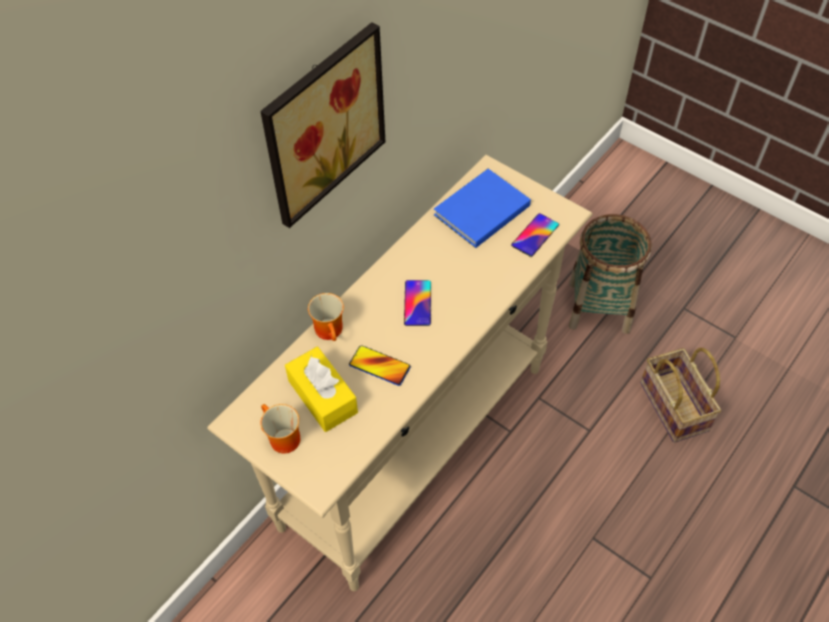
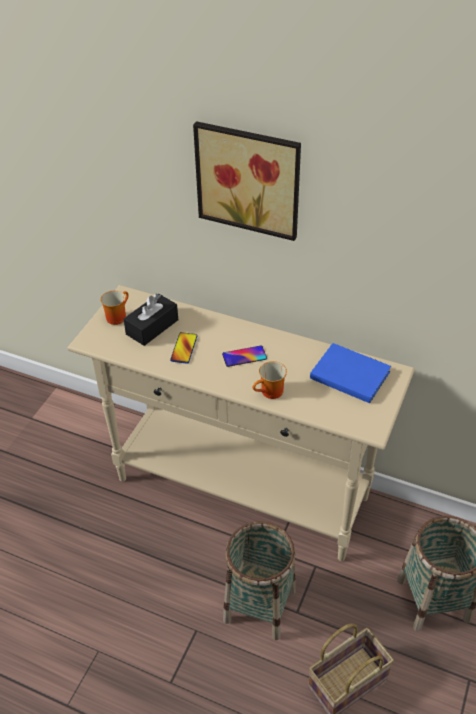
camera: 75 degrees right, 10 degrees down
(322, 396) = (152, 327): yellow tissue box -> black tissue box
(331, 331) = (205, 319): mug -> mug (271, 393)
(535, 235) = (339, 411): phone -> none
(574, 464) = (260, 605): none -> basket

